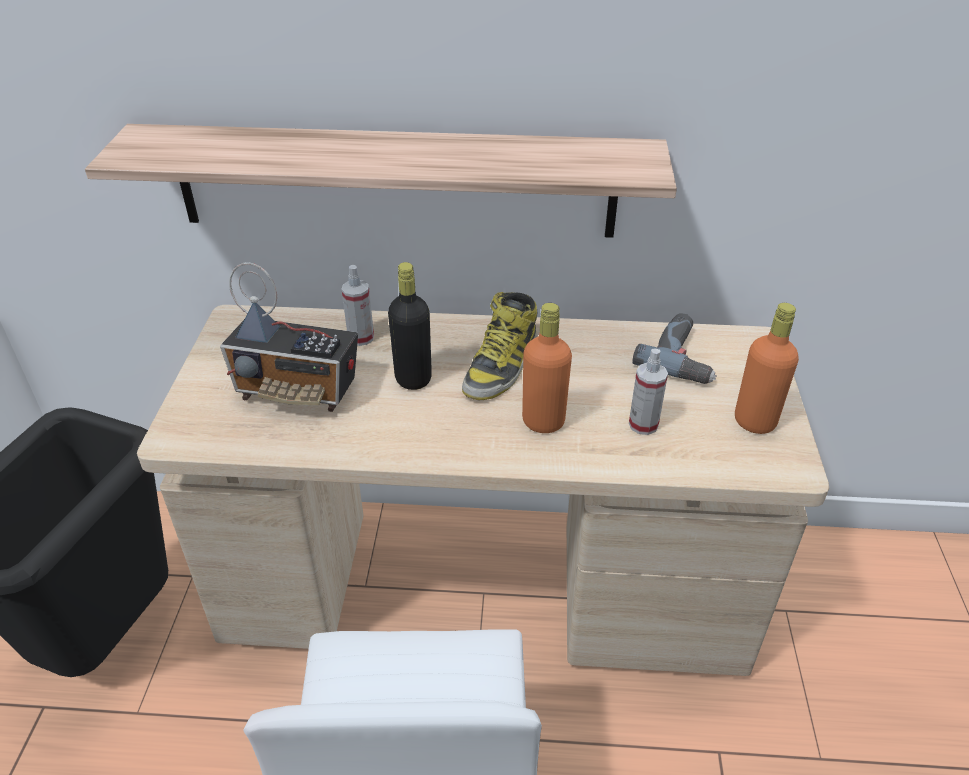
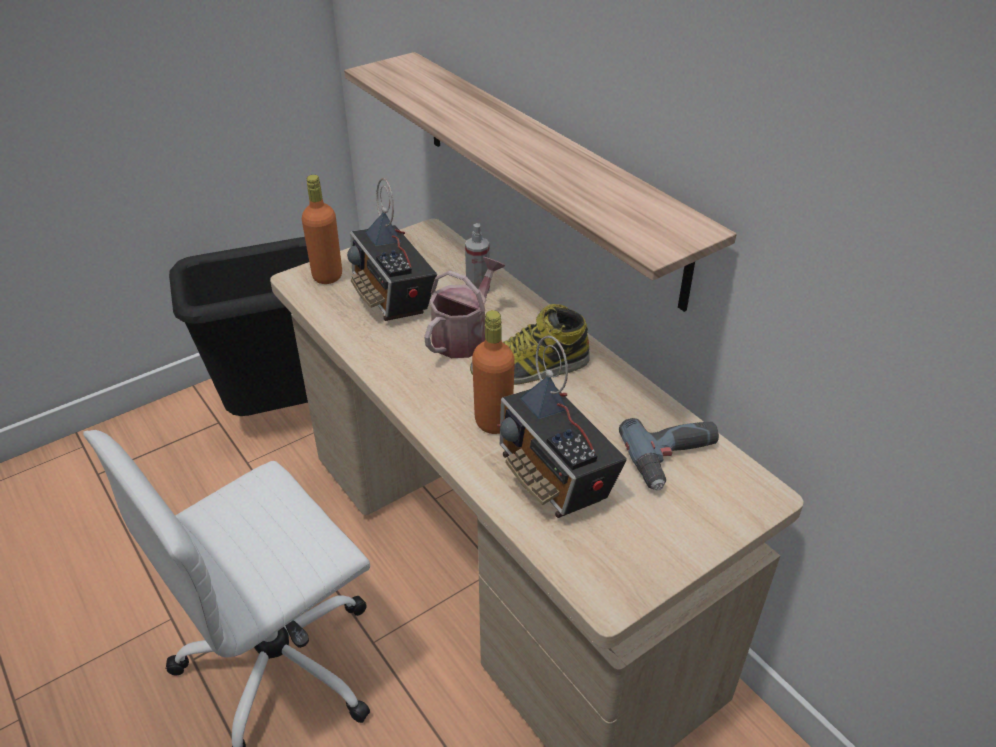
camera: 50 degrees right, 0 degrees up
(413, 378) = (464, 336): black bottle -> watering can
(643, 424) = (555, 477): spray bottle -> radio
(754, 422) = (642, 545): orange bottle -> orange bottle (327, 276)

